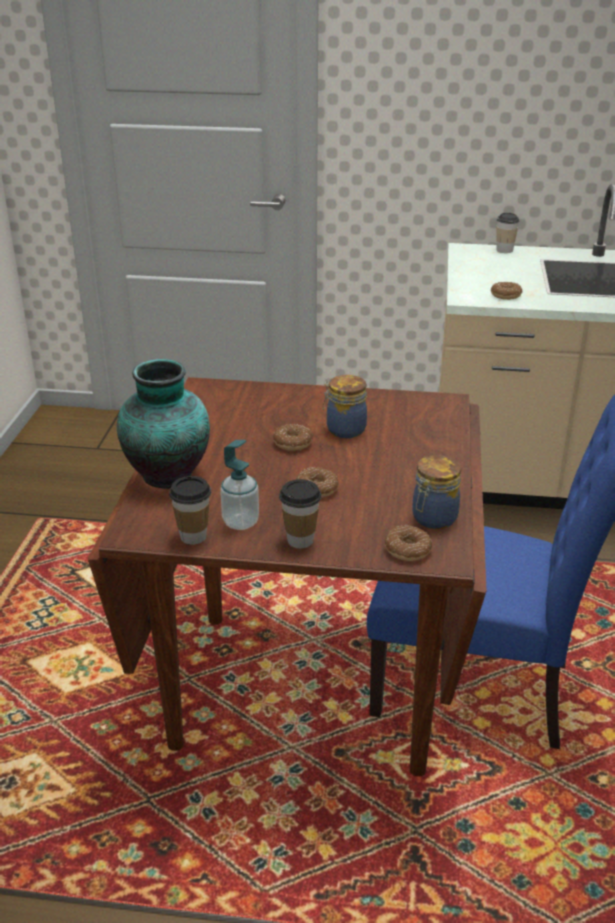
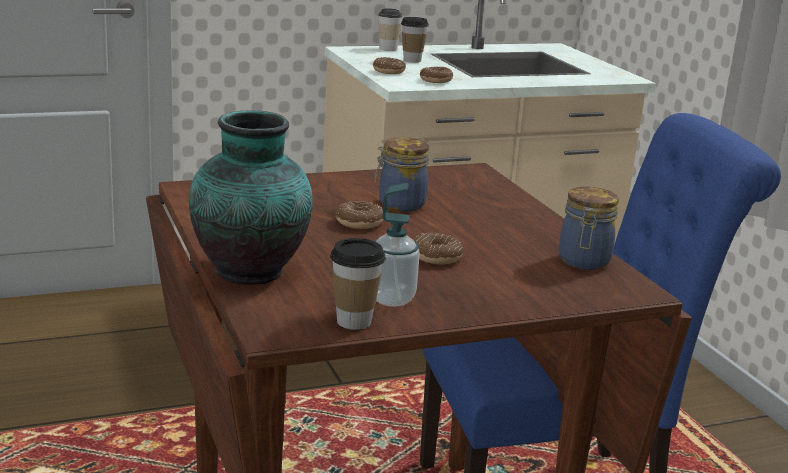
camera: 30 degrees left, 10 degrees down
(300, 540) = (477, 303): cup -> cup (412, 60)
(407, 550) = (594, 291): donut -> donut (388, 71)

